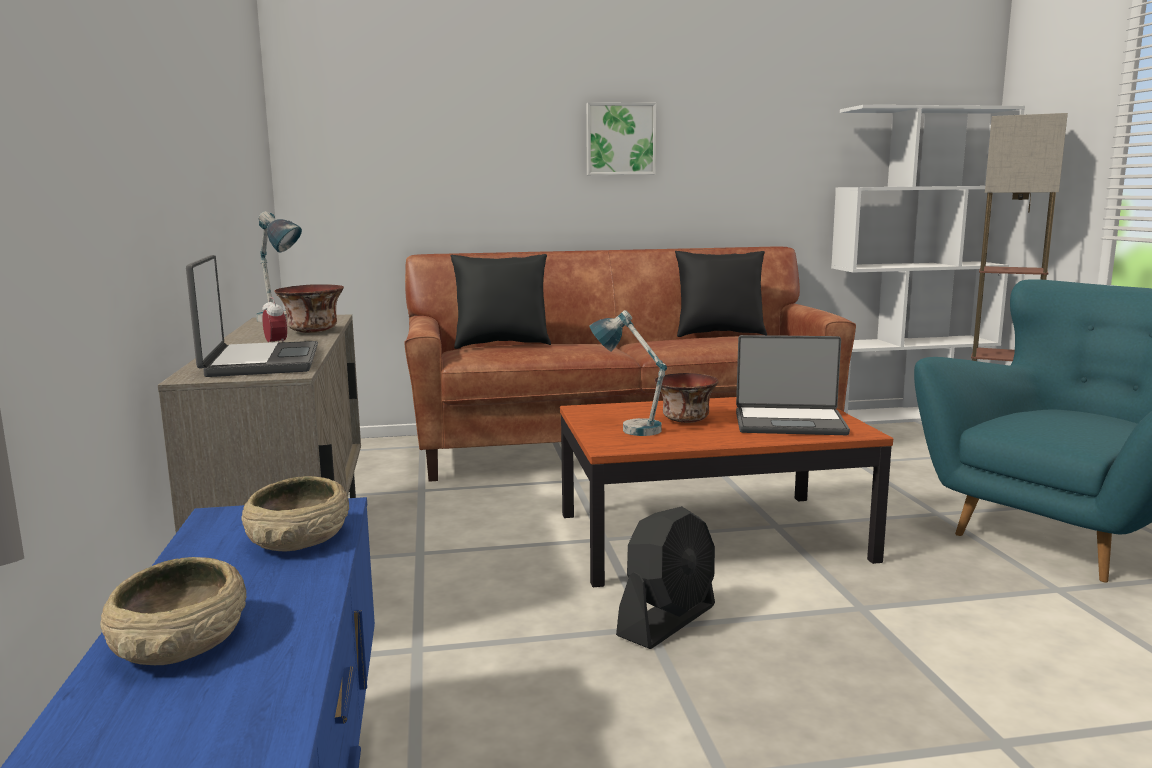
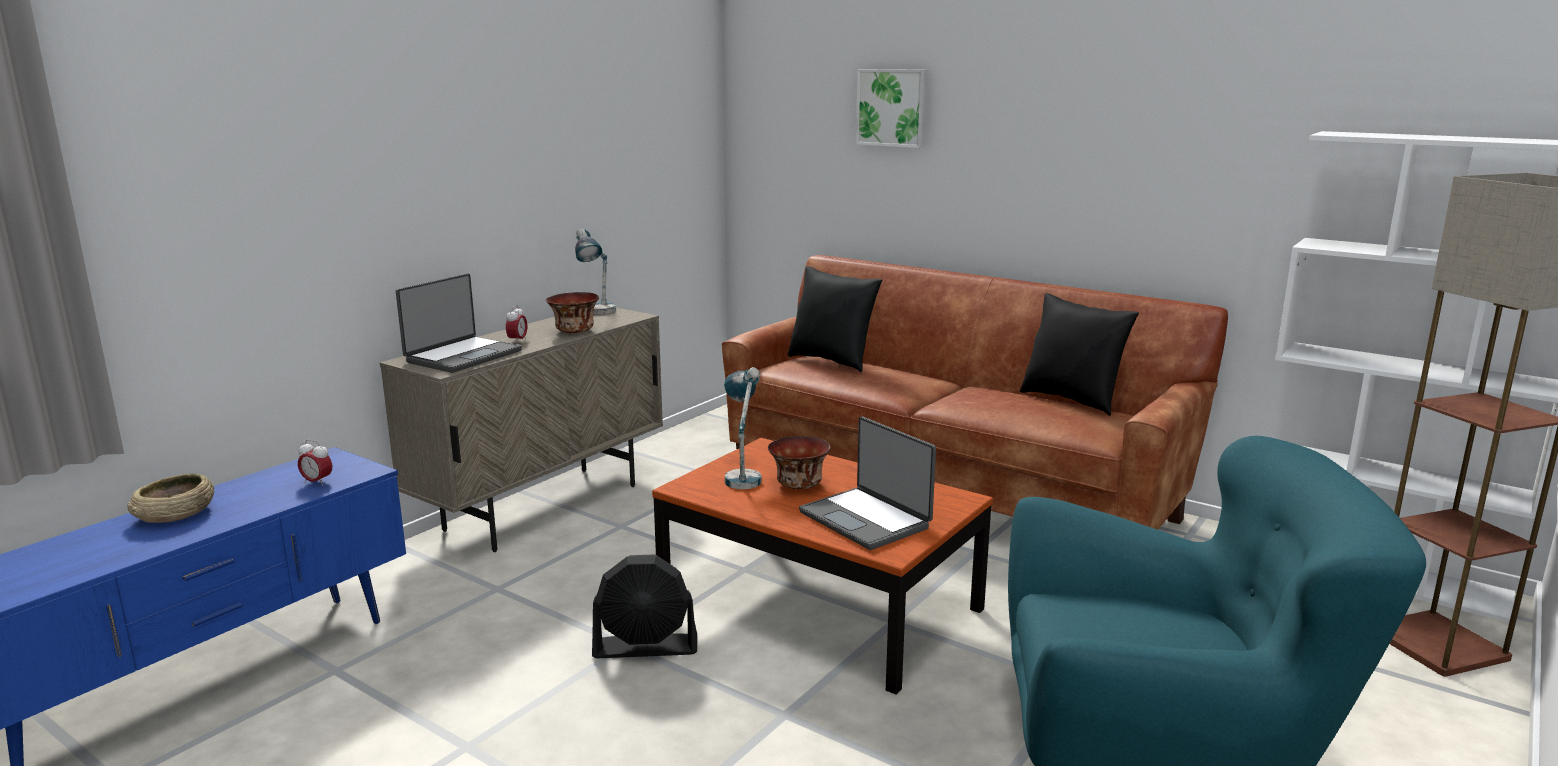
camera: 45 degrees right, 5 degrees up
(299, 537) = (317, 482): beige bowl -> alarm clock
(620, 139) = (1024, 154): picture -> picture (892, 107)

